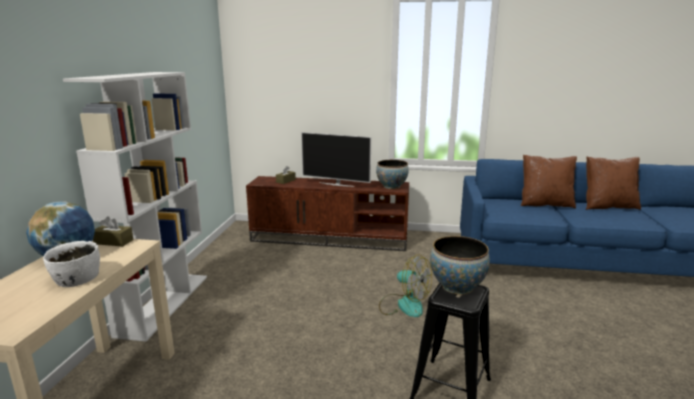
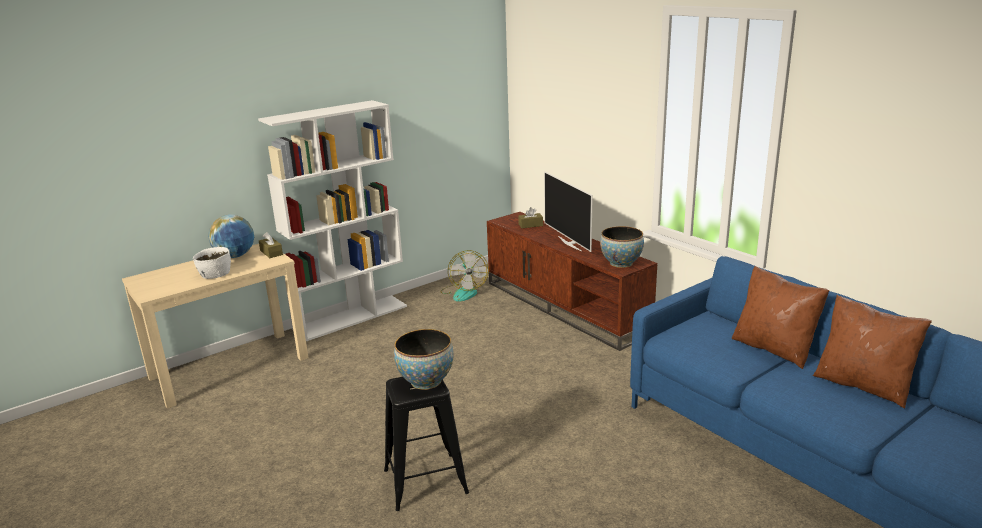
camera: 45 degrees right, 5 degrees up
(403, 305) = (514, 401): fan -> fan (463, 292)

